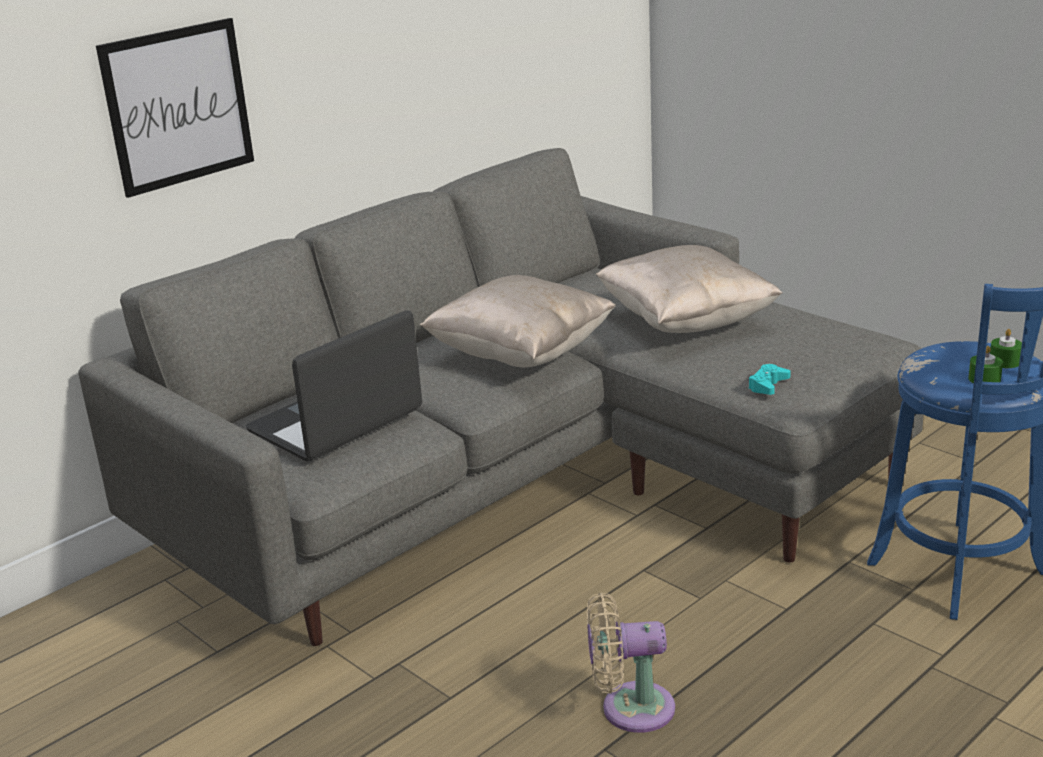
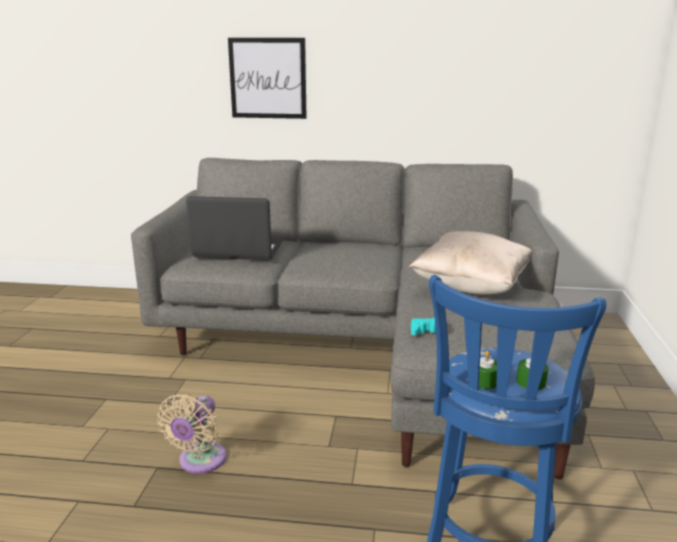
camera: 50 degrees right, 5 degrees down
(521, 355) = (363, 263): beige pillow -> none
(630, 708) = (200, 462): beige fan -> beige fan turned 120 degrees counterclockwise

